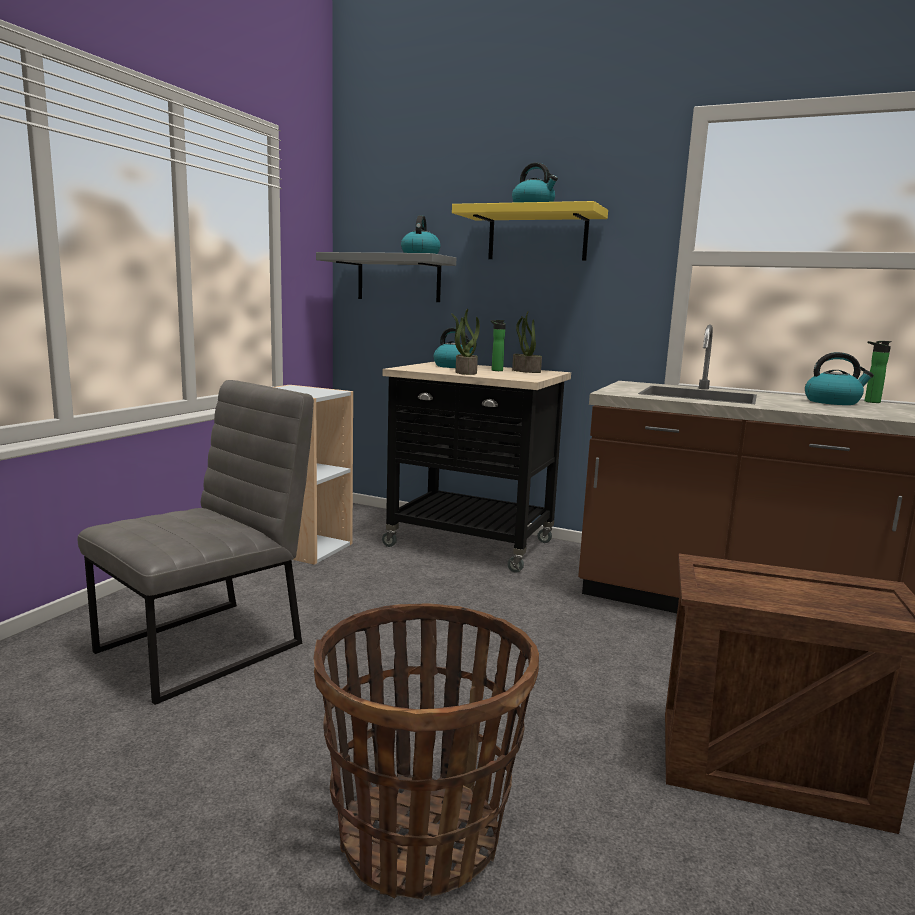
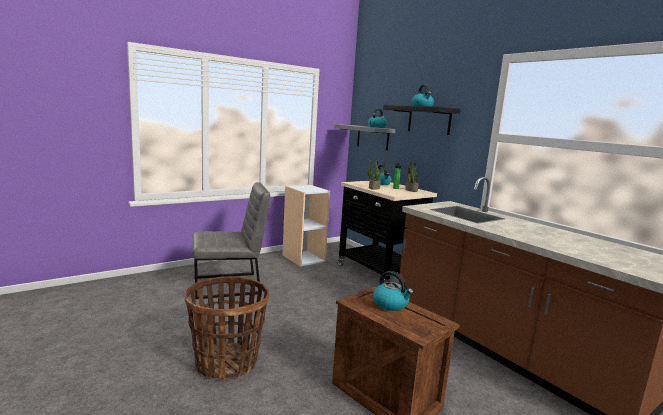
camera: 30 degrees right, 0 degrees up
(537, 235) = (429, 120): yellow shelf -> black shelf
(833, 402) = (539, 229): kettle -> kettle (391, 304)
(869, 402) = (569, 232): bottle -> none

